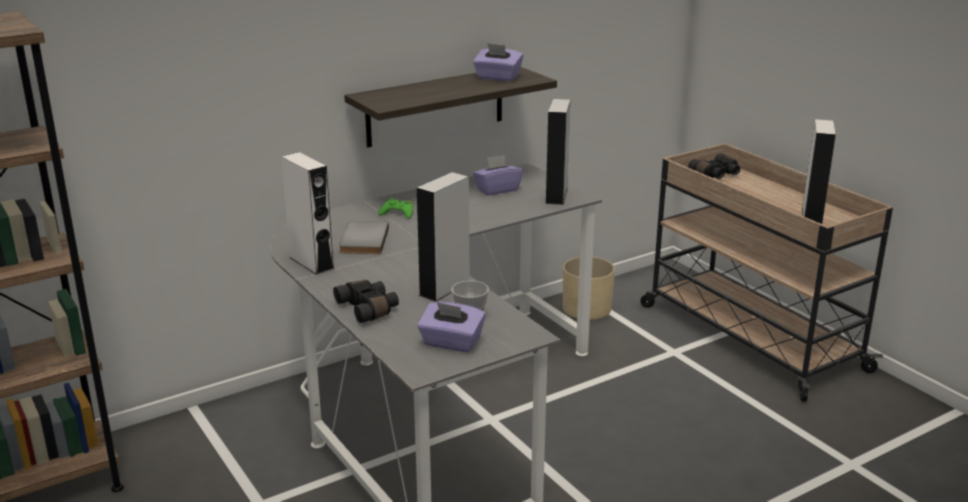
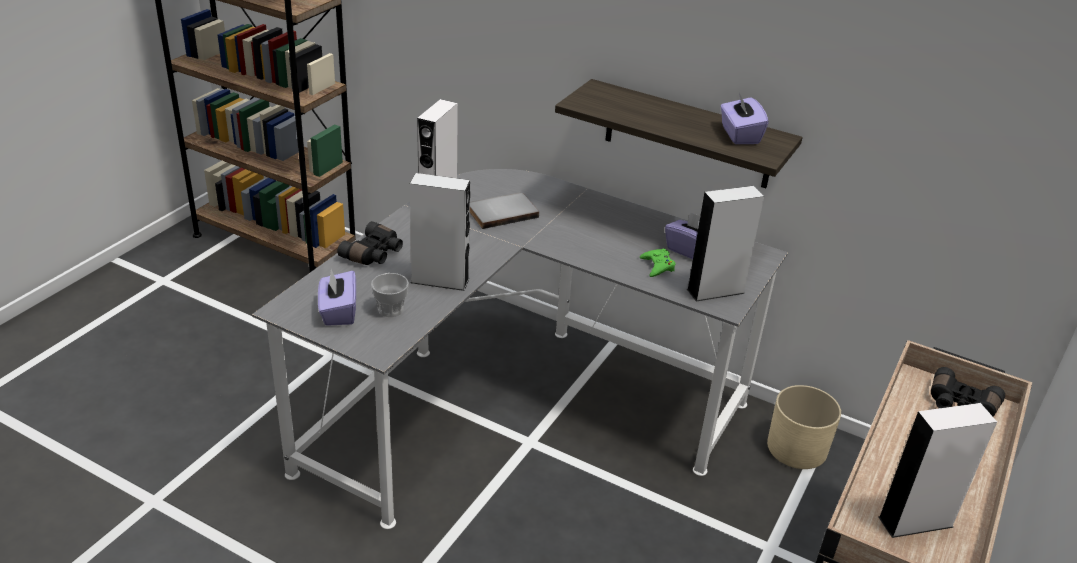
camera: 60 degrees right, 10 degrees up
(398, 213) = (577, 212): green game controller -> green game controller (657, 266)

